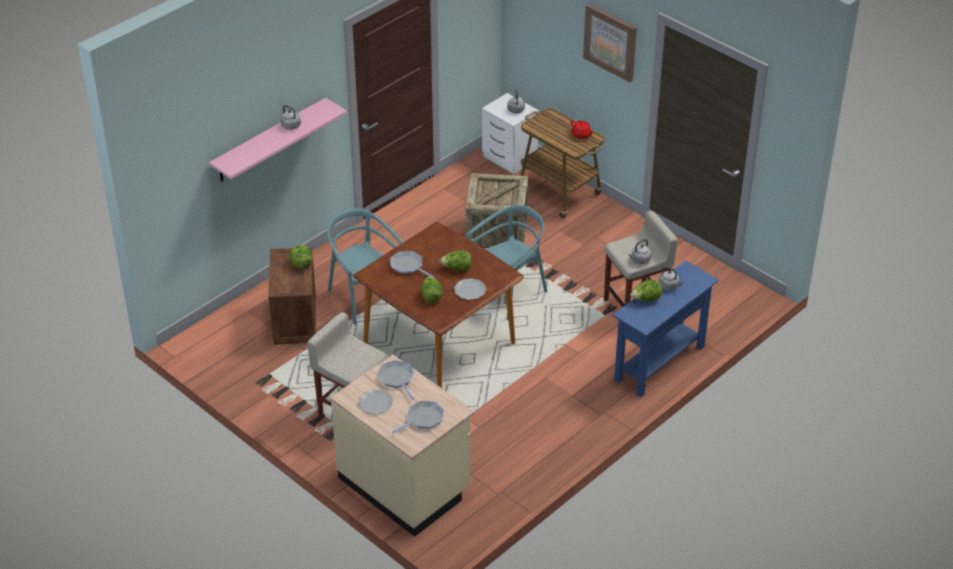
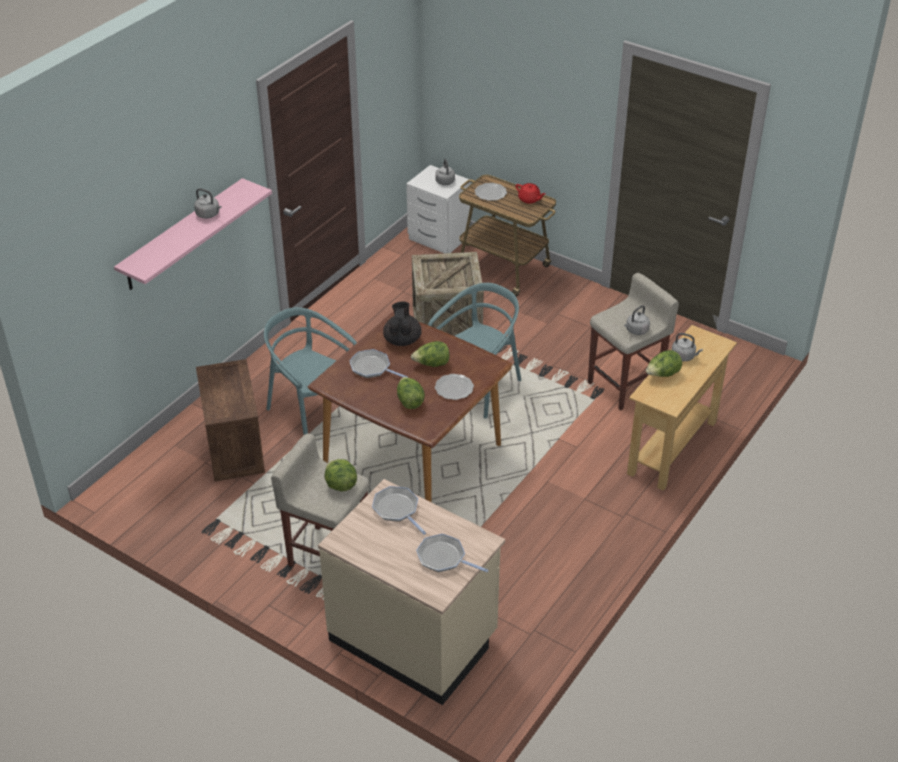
camera: 10 degrees left, 0 degrees up
(300, 264) = (237, 381): lettuce -> lettuce (340, 485)
(375, 403) = (377, 545): plate -> plate (490, 193)
(423, 419) = (444, 558): frying pan -> frying pan turned 105 degrees counterclockwise
(438, 245) = (402, 340): none -> black teapot
(610, 42) = (561, 86): picture -> none
(659, 363) = (672, 447): blue console table -> beige console table

